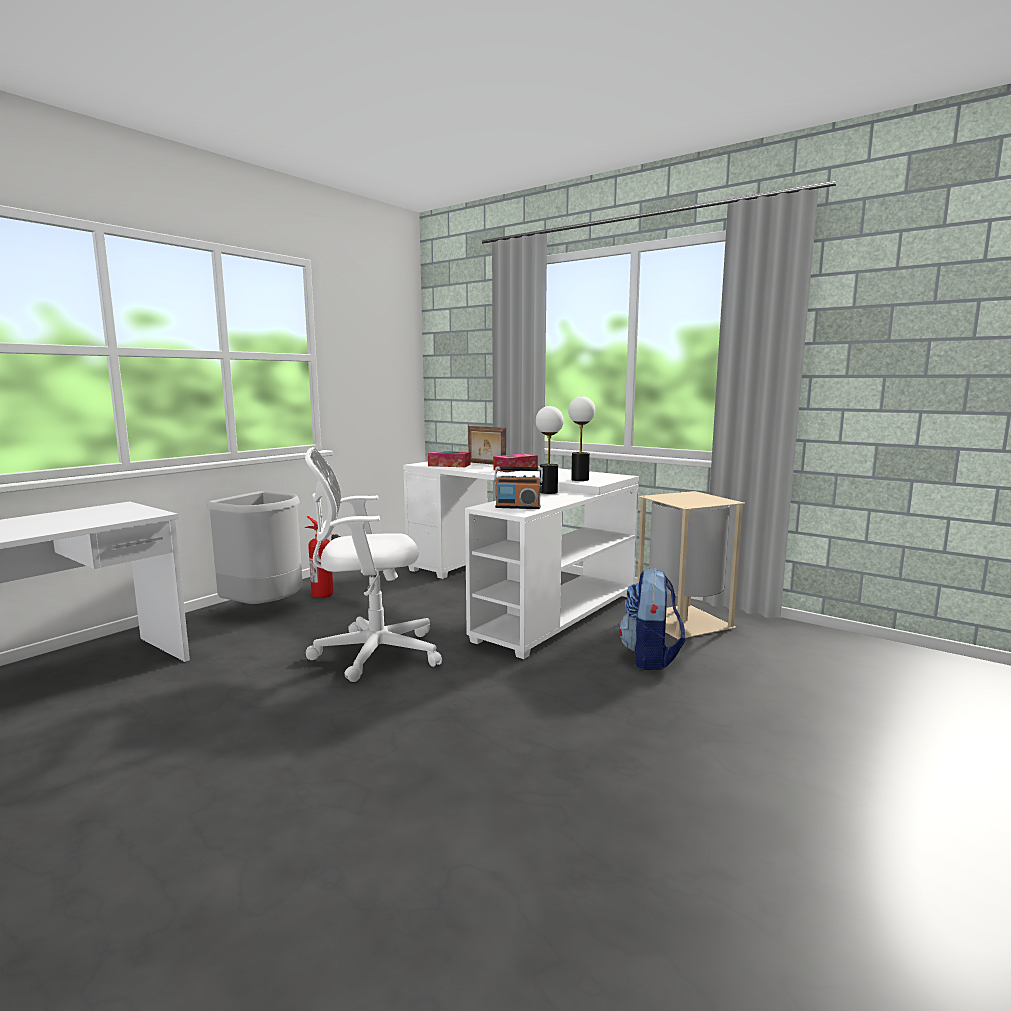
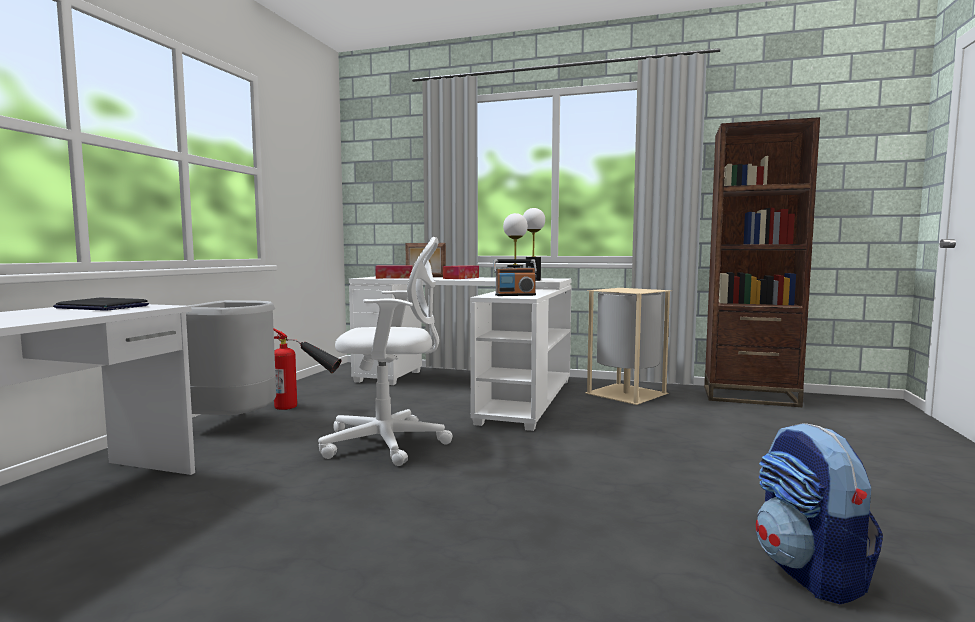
camera: 20 degrees left, 5 degrees down
(111, 511) = (102, 307): none -> laptop
(371, 653) = (390, 443): white office chair -> white office chair turned 150 degrees counterclockwise
(650, 658) = (631, 418): backpack -> backpack (810, 573)
(844, 646) = (750, 396): none -> brown bookcase

